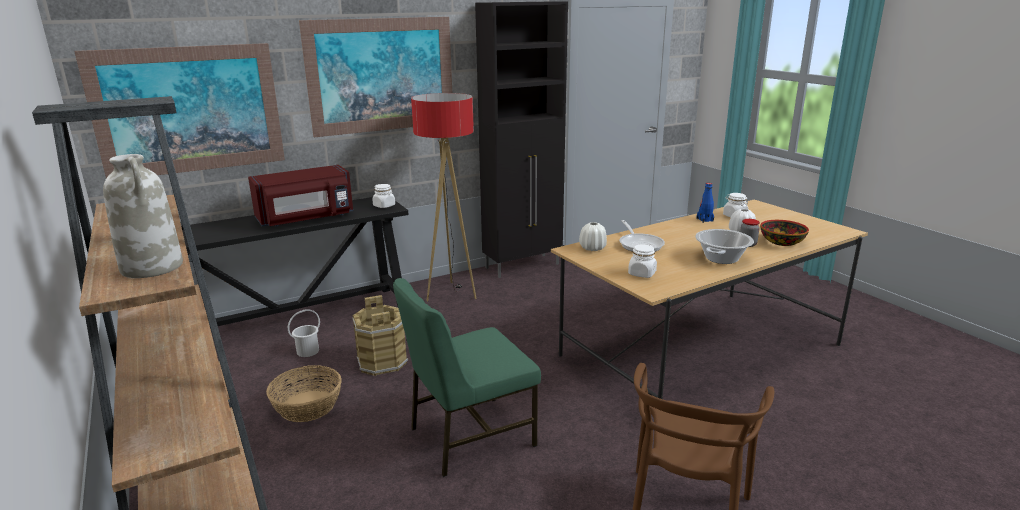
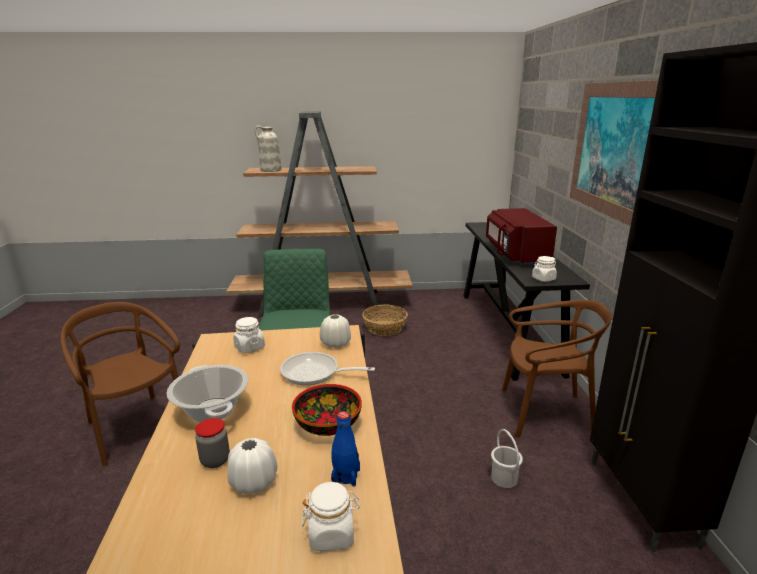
camera: 115 degrees right, 0 degrees up
(189, 110) = (538, 150): picture -> none
(307, 351) = (456, 333): white bucket -> white bucket (504, 478)
(382, 362) = (421, 356): brown bucket -> none
(451, 294) = (545, 413): floor lamp -> brown chair
(781, 242) = (176, 506): bowl -> bowl (328, 424)

